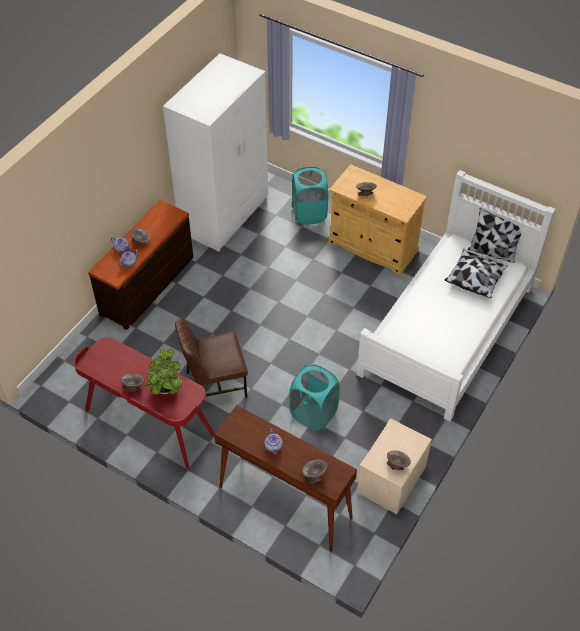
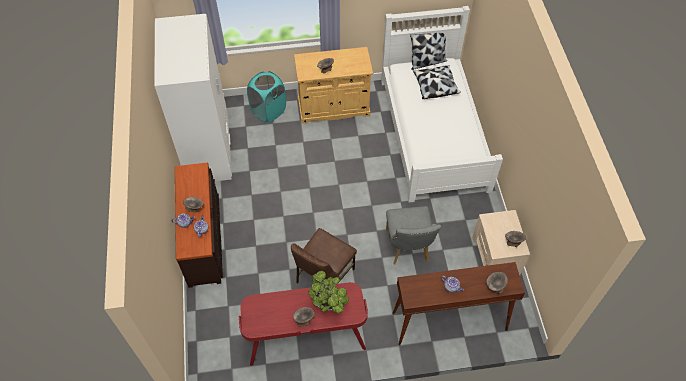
camera: 40 degrees left, 5 degrees up
(313, 414) = (408, 248): turquoise laundry basket -> grey chair

